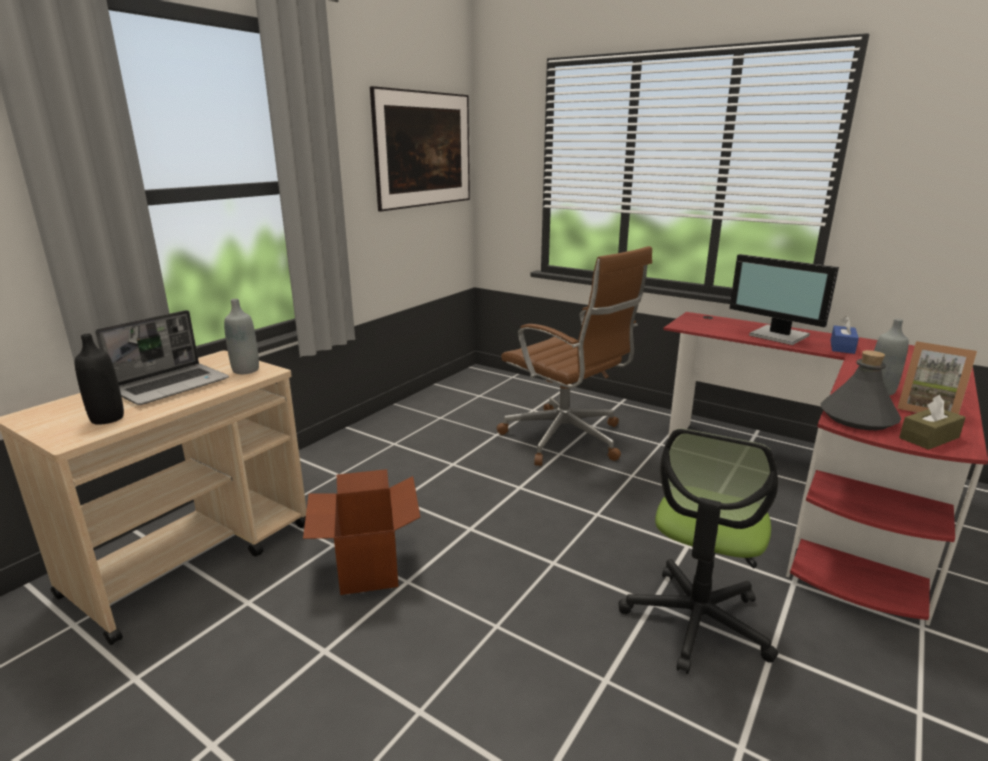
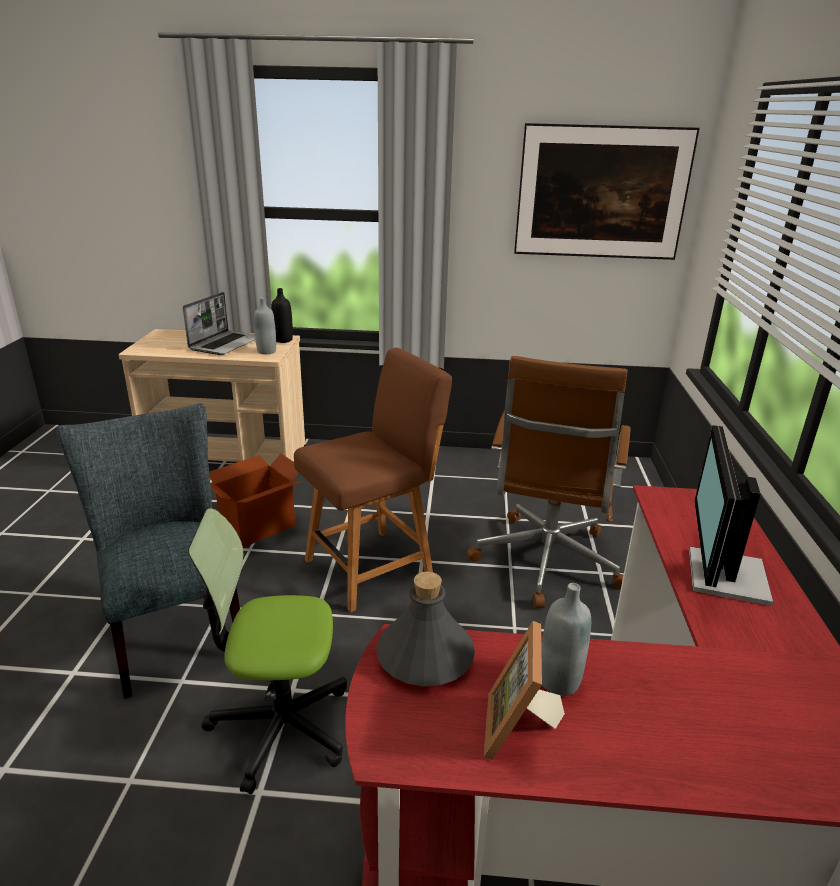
camera: 60 degrees right, 5 degrees up
(107, 418) = (167, 347): black bottle -> black bottle (283, 340)
(172, 385) = (225, 344): laptop -> laptop turned 75 degrees counterclockwise
(507, 513) = (372, 567): none -> brown chair
(513, 671) = (174, 629): none -> grey chair
(842, 347) = (753, 642): blue tissue box -> none
(929, 438) = (398, 722): brown tissue box -> none

